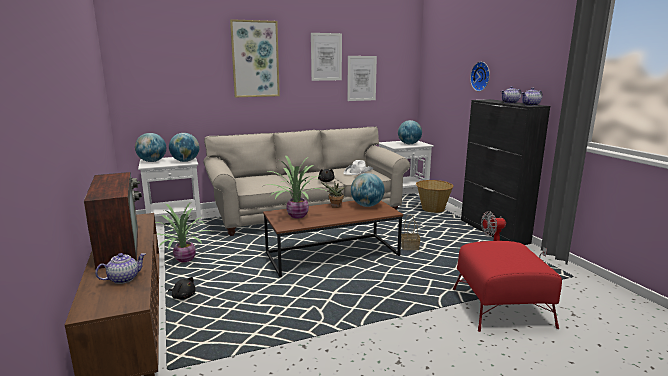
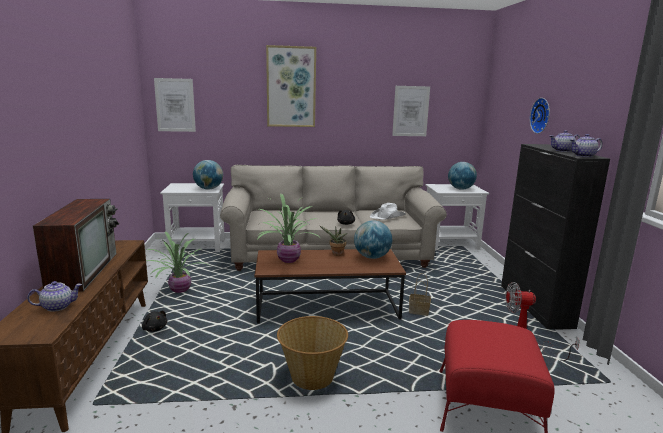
camera: 15 degrees right, 0 degrees up
(152, 161) = (178, 186): globe -> none
(326, 57) = (370, 86): picture -> picture (175, 105)
(432, 209) = (474, 268): basket -> basket (312, 376)

